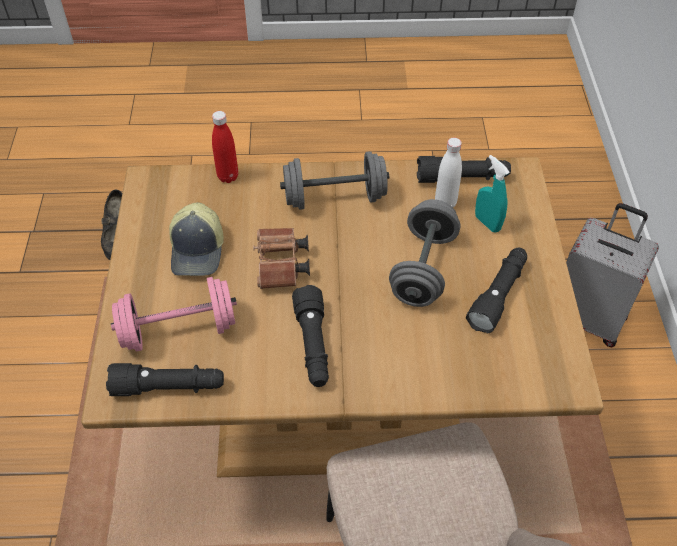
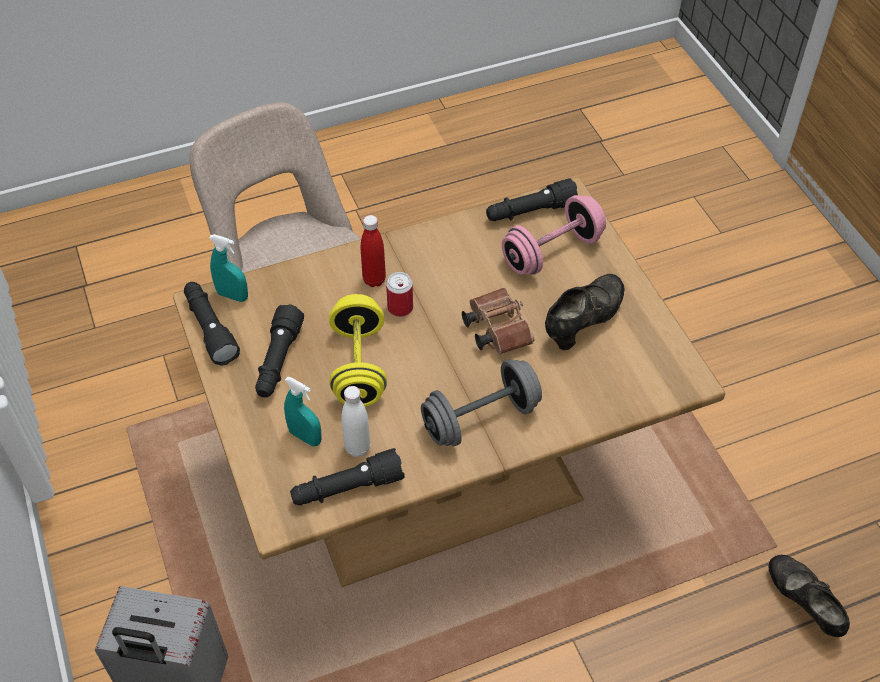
camera: 160 degrees right, 0 degrees up
(198, 250) = (583, 322): cap -> black shoe
(228, 176) = (609, 409): red bottle -> red bottle (374, 280)
(313, 345) = (432, 271): black flashlight -> black flashlight (210, 328)
(362, 314) = (400, 308): none -> can
(423, 268) = (359, 366): grey dumbbell -> yellow dumbbell
(535, 381) = (232, 296): none -> turquoise spray bottle

